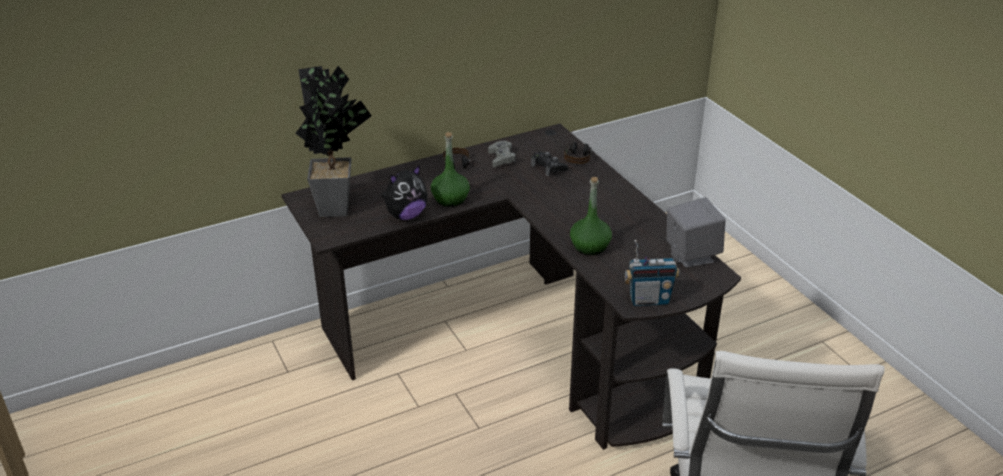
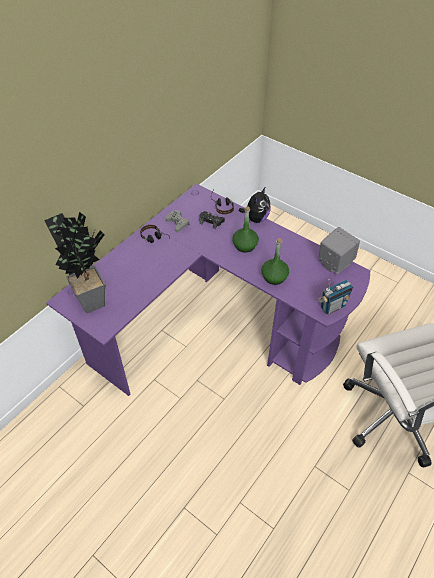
camera: 25 degrees left, 15 degrees up
(406, 215) = (145, 292): plush toy -> plush toy (256, 218)
(450, 199) = (165, 268): green bottle -> green bottle (245, 245)
(519, 340) = (213, 327): black desk -> purple desk

